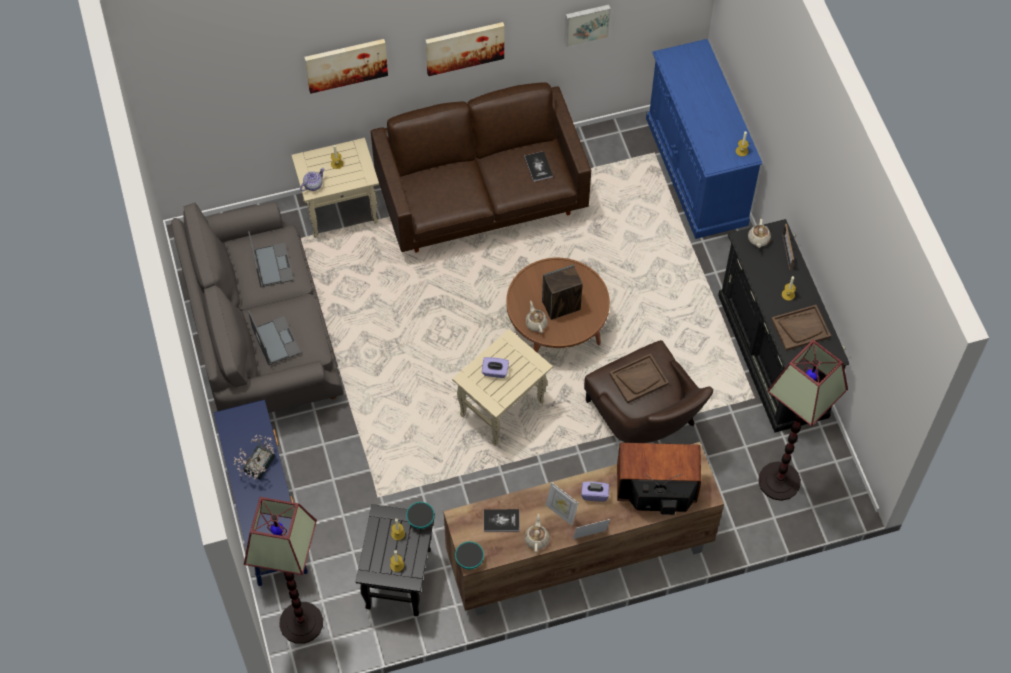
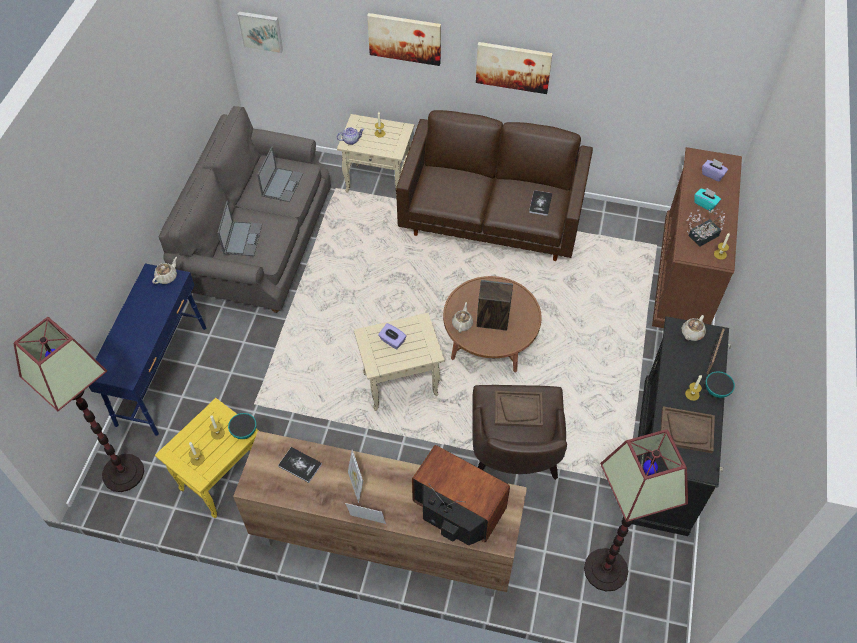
camera: 30 degrees right, 5 degrees down
(257, 467) = (143, 320): potted plant -> potted plant (700, 237)
(399, 580) = (222, 480): black side table -> yellow side table
(469, 560) = (248, 485): bowl -> bowl (716, 390)
(536, 539) = (319, 497): beige teapot -> beige teapot (167, 277)
(586, 23) = (631, 90): picture -> picture (261, 31)
(594, 494) = (397, 485): purple tissue box -> purple tissue box (712, 174)
(695, 172) = (684, 274): blue cabinet -> brown cabinet
(702, 105) = (705, 204): none -> turquoise tissue box

